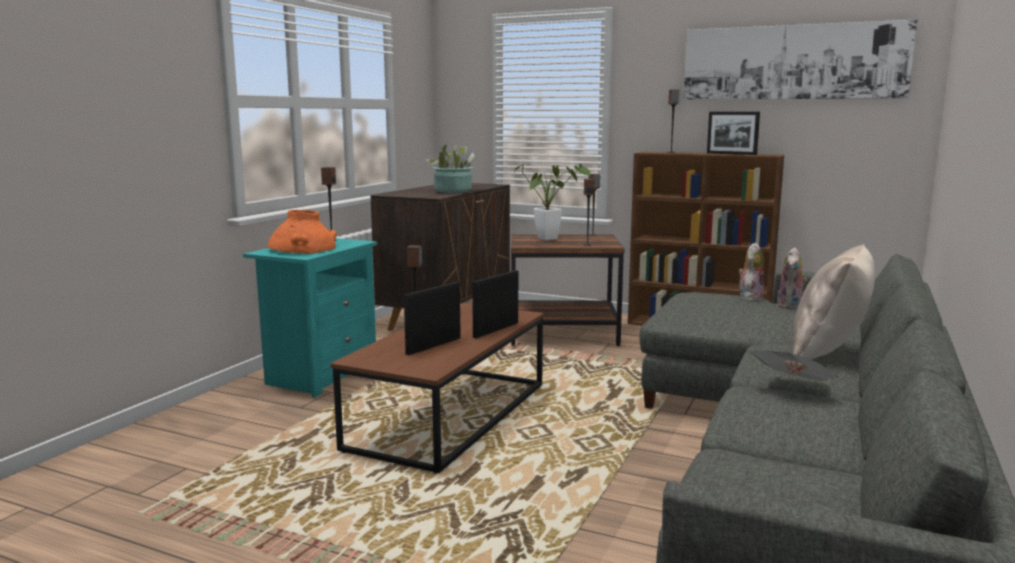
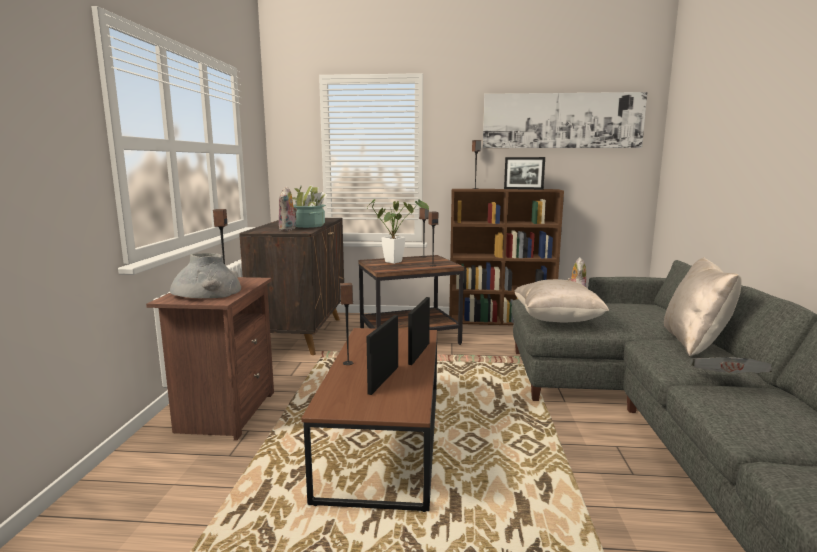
camera: 20 degrees left, 0 degrees up
(303, 248) = (207, 292): orange vase -> grey vase
(320, 375) = (225, 412): turquoise nightstand -> brown nightstand
(688, 315) = (556, 320): none -> beige pillow
(790, 306) = (612, 304): plush toy -> plush toy (288, 229)

